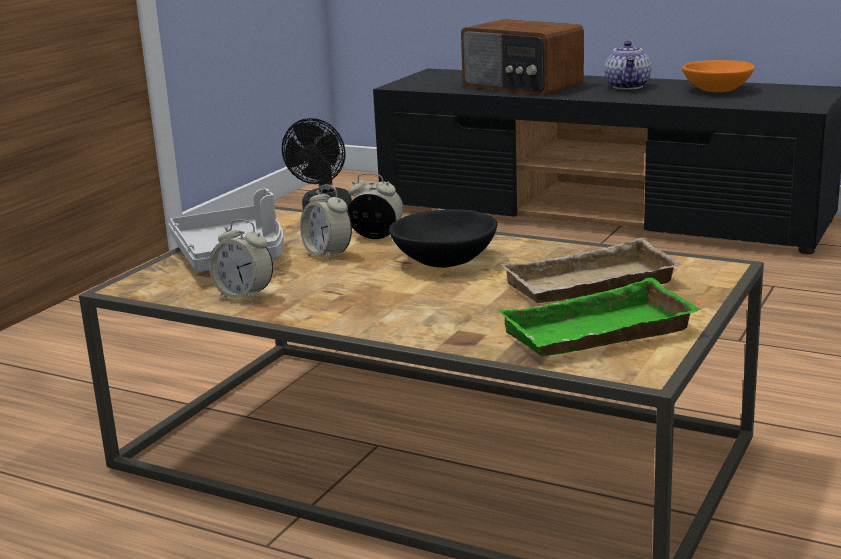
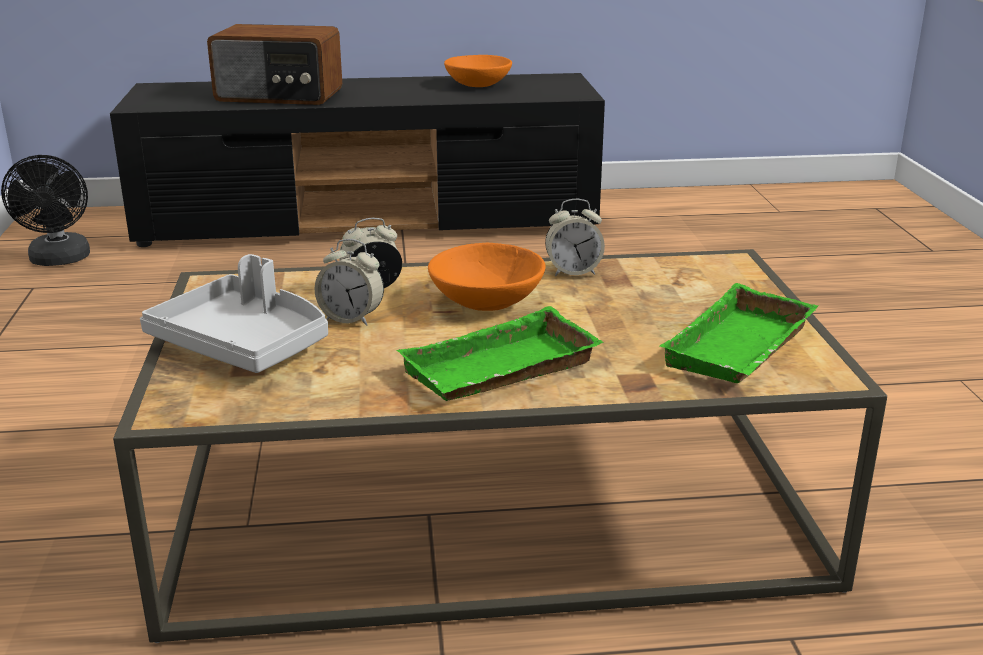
camera: 35 degrees left, 5 degrees up
(244, 295) = (334, 388): alarm clock -> alarm clock (573, 272)
(373, 309) = (501, 371): none -> green tray
(445, 261) = (487, 302): black bowl -> orange bowl
(590, 286) = (660, 301): beige tray -> none
(628, 86) = (390, 88): teapot -> none

